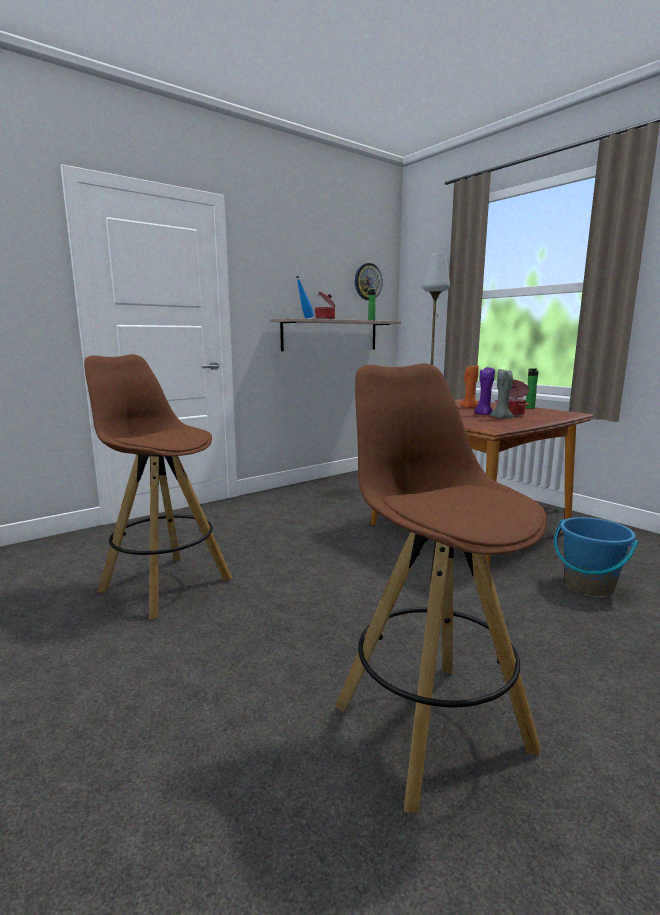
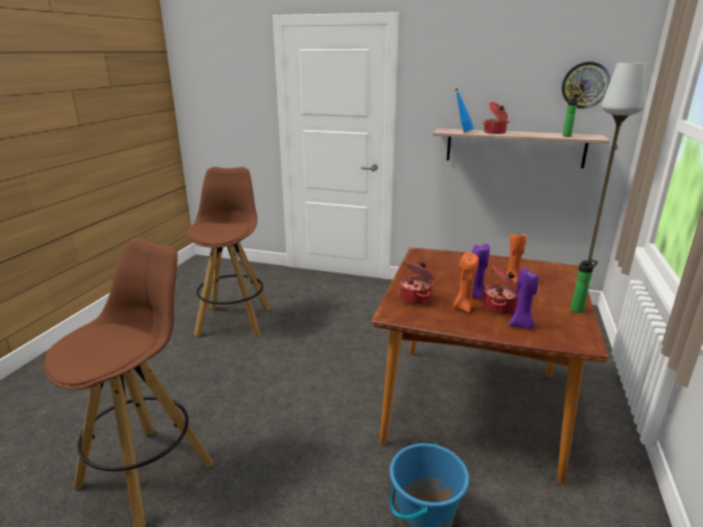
camera: 55 degrees right, 10 degrees up
(472, 422) = (416, 299): none -> cooking pot
(501, 418) = (463, 307): grey candle -> orange candle
(541, 416) = (521, 325): none -> purple candle

